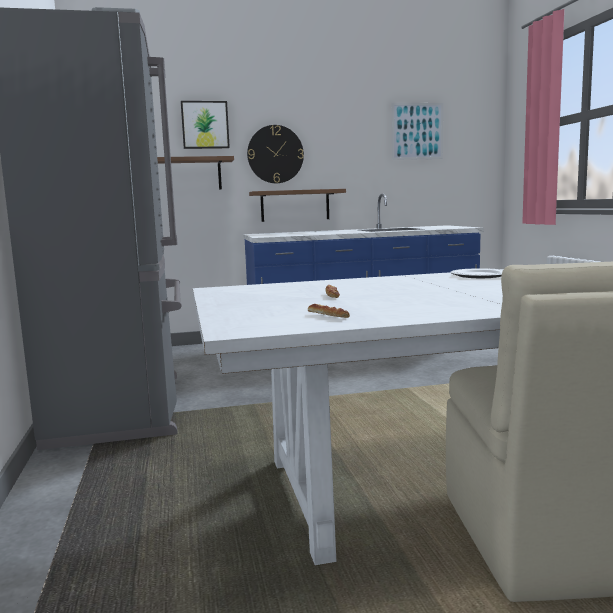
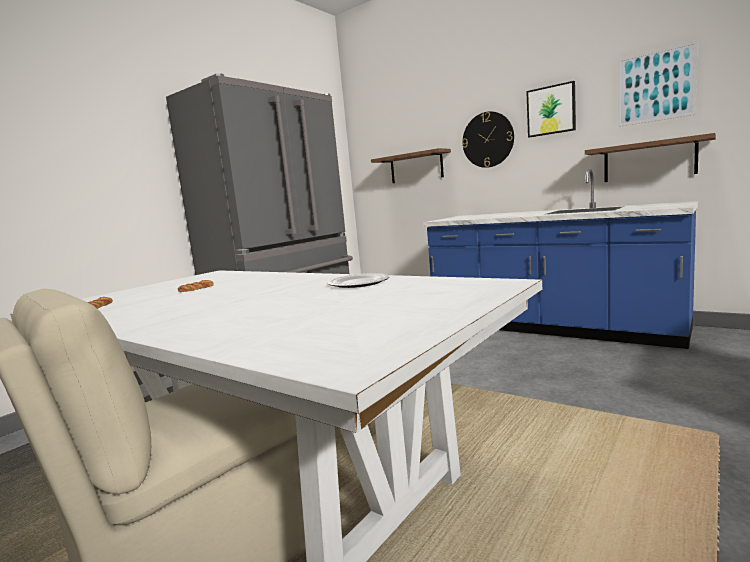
camera: 50 degrees right, 0 degrees up
(205, 125) = (430, 123): picture -> picture (551, 110)
(295, 205) = (506, 187): shelf -> shelf (649, 160)

